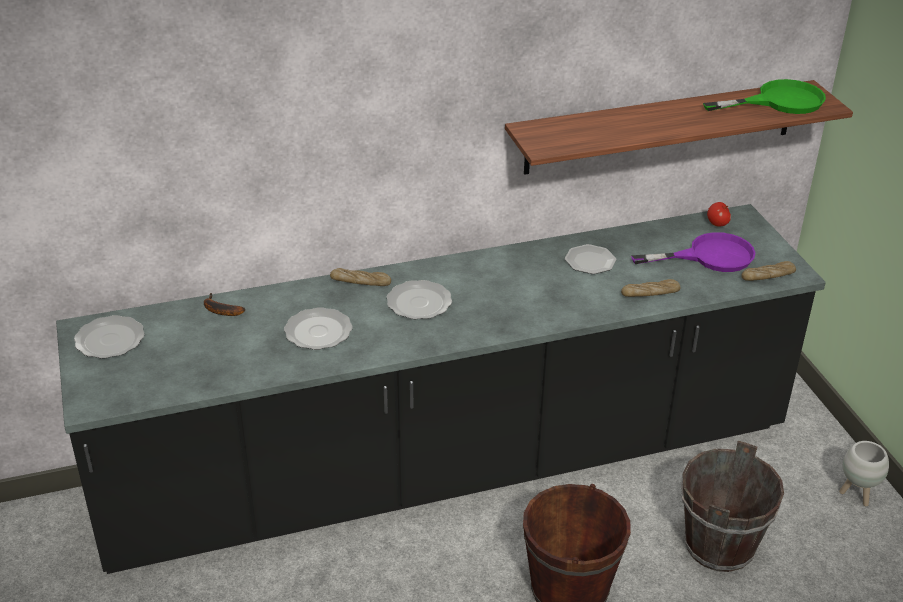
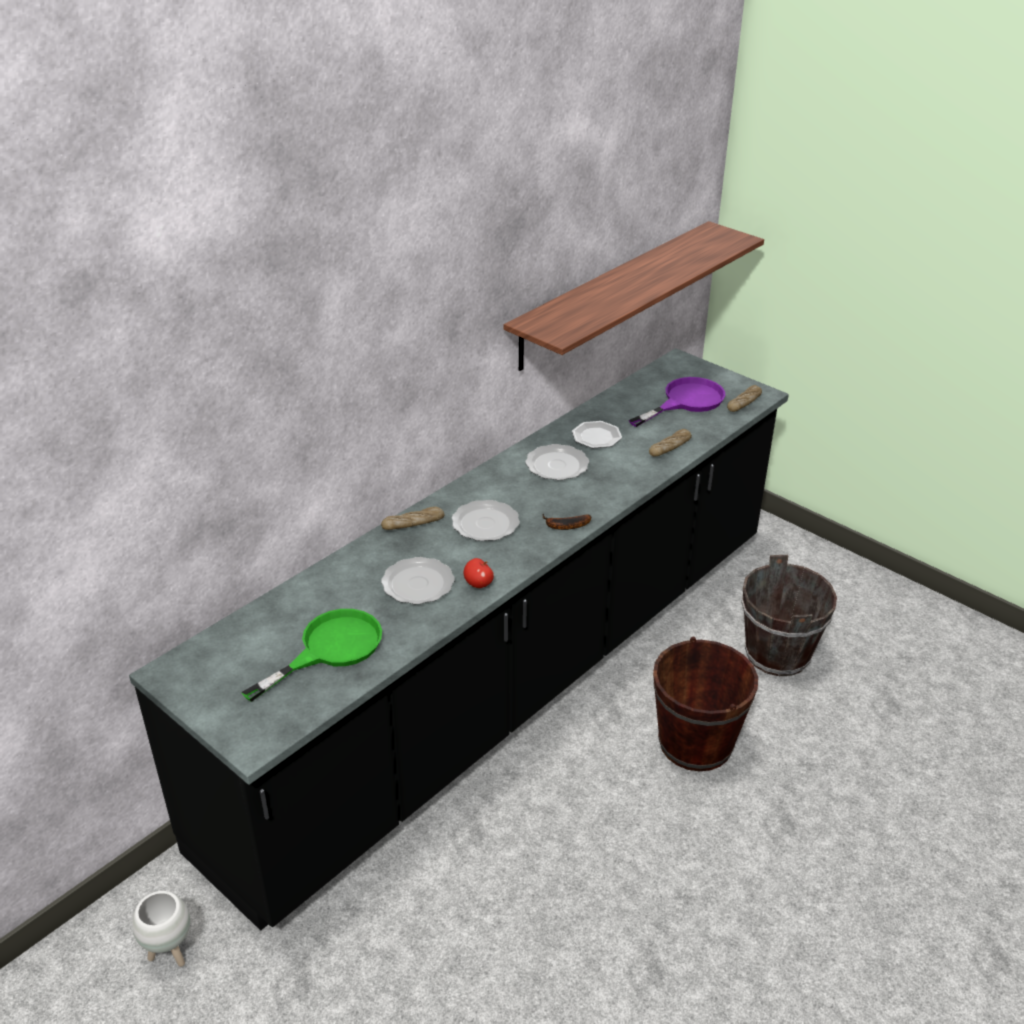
camera: 30 degrees left, 0 degrees up
(111, 339) = (212, 671): plate -> plate (557, 464)
(219, 310) = (300, 599): banana -> banana (564, 526)
(717, 224) = (666, 372): apple -> apple (478, 584)
(779, 101) = (702, 245): green frying pan -> green frying pan (329, 649)
(856, 494) = (839, 571): white planter -> white planter (170, 953)

